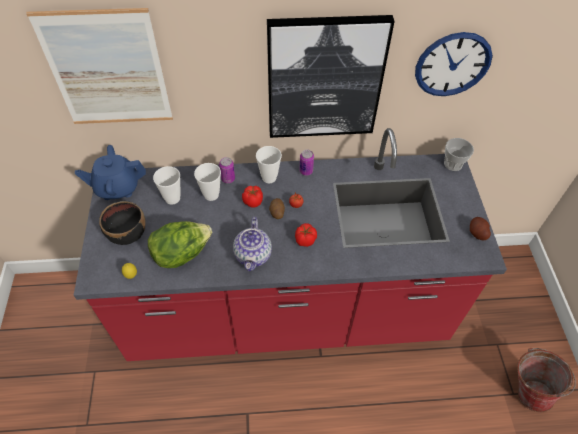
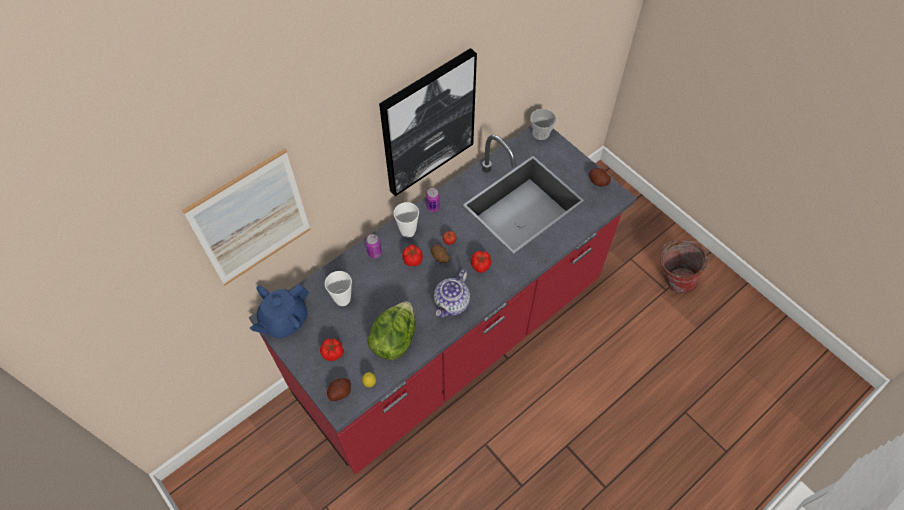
camera: 35 degrees left, 5 degrees up
(104, 267) = (340, 392): none -> potato
(127, 234) = (333, 353): black bowl -> tomato
(211, 195) = (373, 275): cup -> none
(253, 255) = (452, 303): teapot -> teapot turned 60 degrees clockwise
(452, 65) = (518, 58): wall clock -> none

